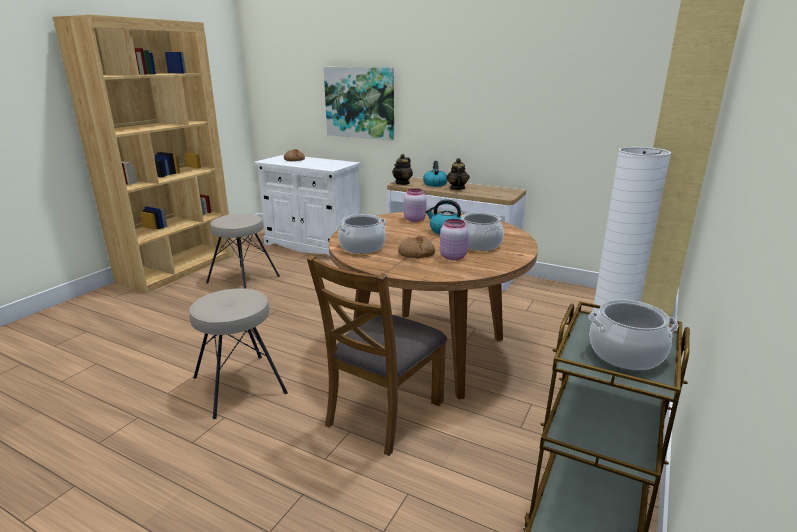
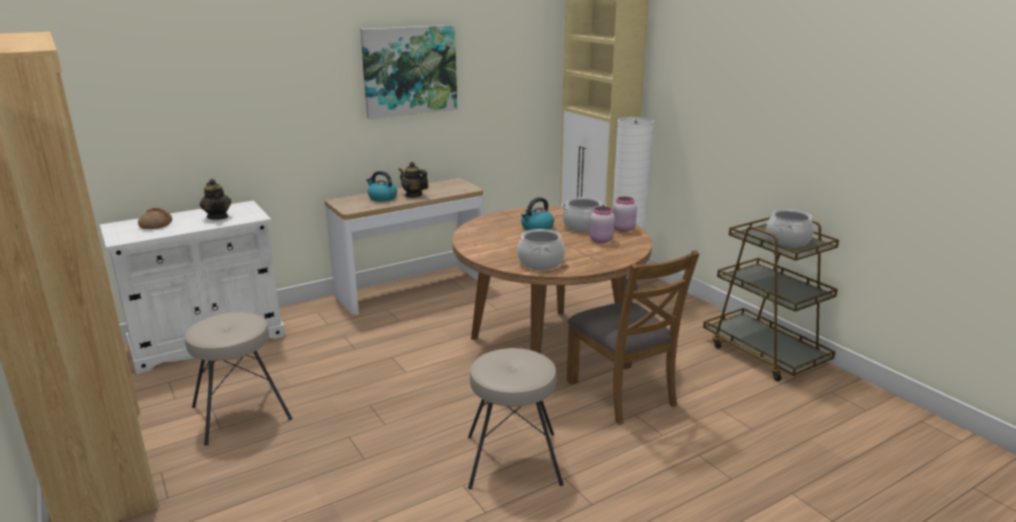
camera: 60 degrees left, 0 degrees up
(360, 102) = (238, 120): picture -> picture (409, 71)
(402, 183) = (352, 207): teapot -> teapot (218, 217)
(414, 219) = (489, 230): pink jar -> pink jar (622, 229)
(416, 254) = (581, 249): bread -> none

